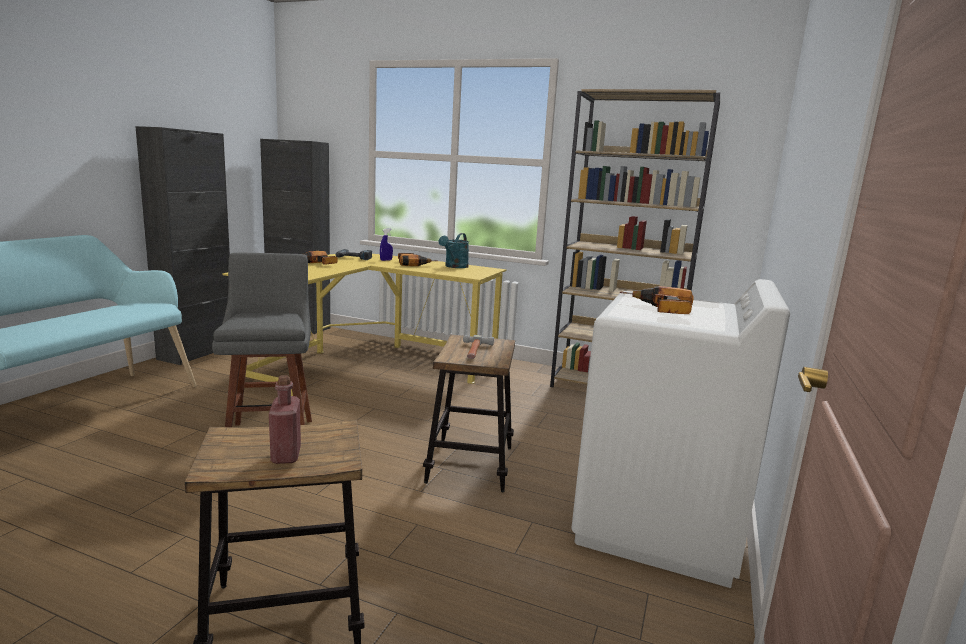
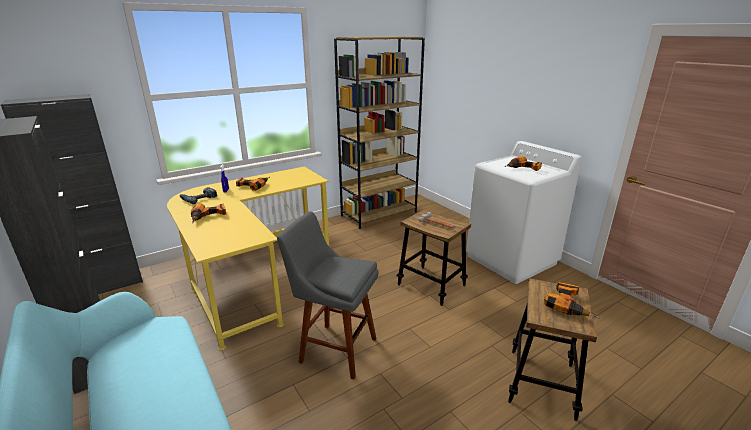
camera: 55 degrees left, 10 degrees up
(286, 455) = (569, 305): red bottle -> power drill
(454, 267) = (280, 177): turquoise watering can -> none

